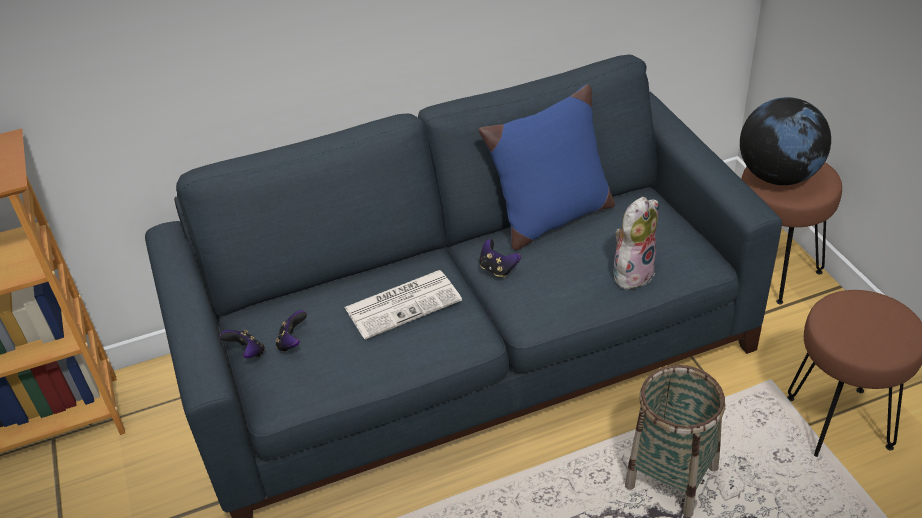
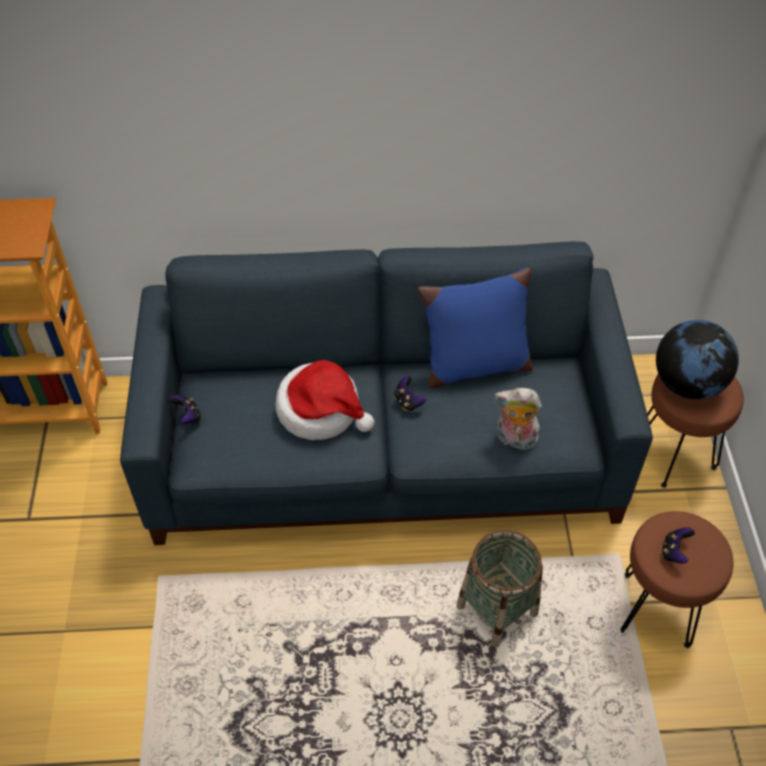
camera: 15 degrees right, 10 degrees up
(293, 342) = (224, 418): game controller -> game controller (674, 551)
(404, 303) = (321, 410): newspaper -> hat
(632, 272) = (514, 440): plush toy -> plush toy turned 135 degrees counterclockwise

